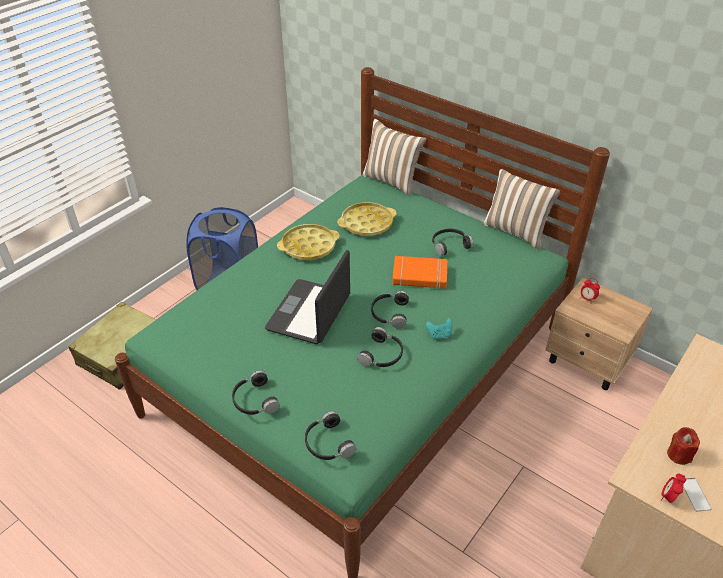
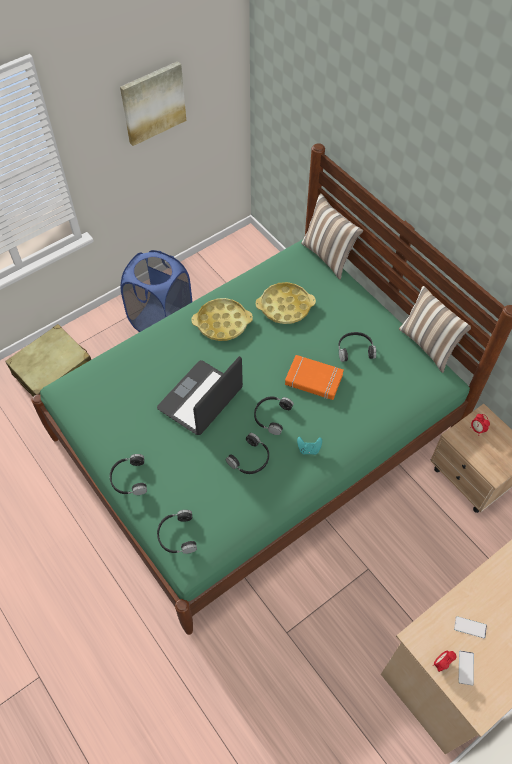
camera: 15 degrees right, 15 degrees up
(199, 51) = (153, 102): none -> picture
(679, 454) = (470, 627): red candle -> phone

